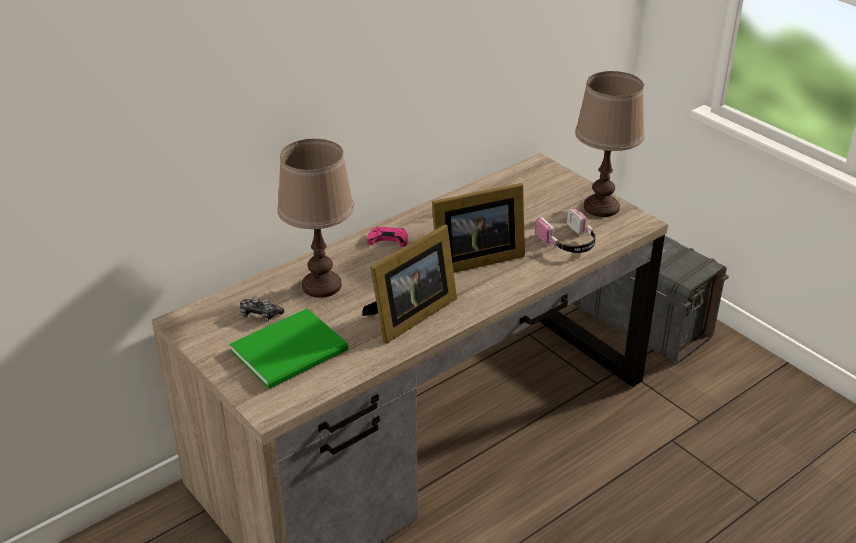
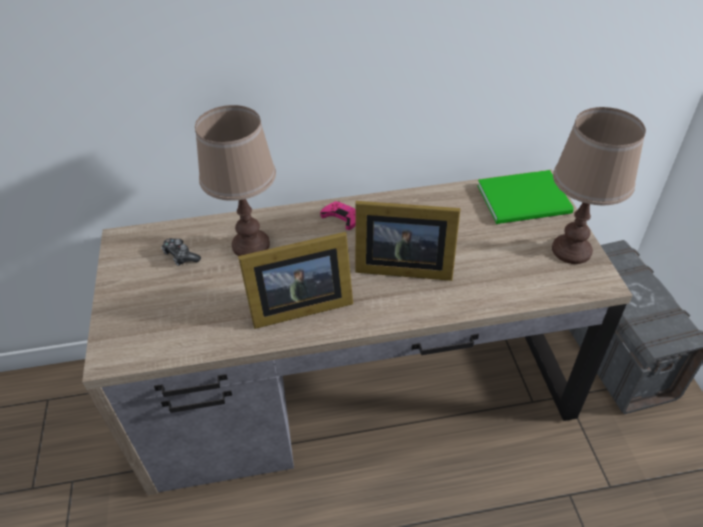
camera: 30 degrees right, 10 degrees up
(293, 351) = (176, 304): green book -> green book (526, 200)
(568, 243) = (507, 280): headphones -> none

